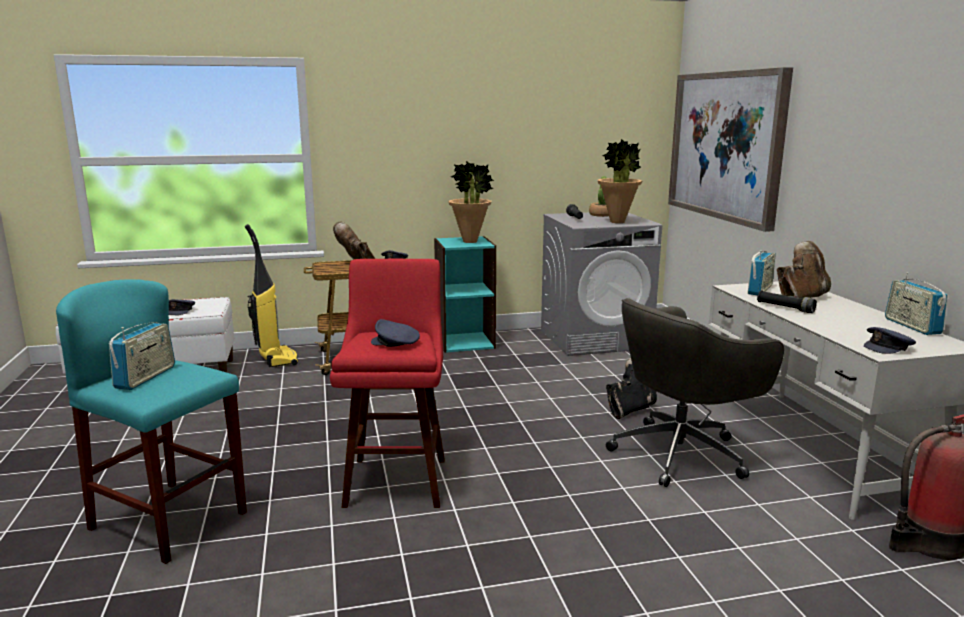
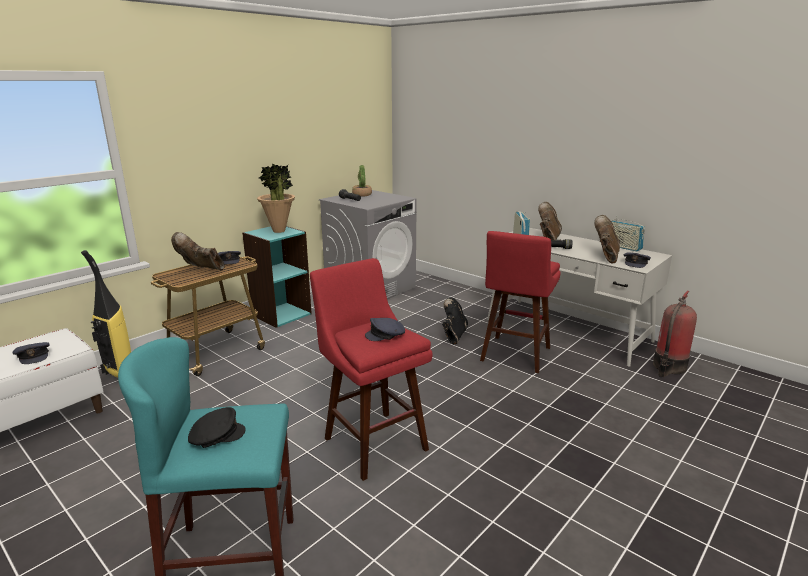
camera: 35 degrees left, 5 degrees up
(146, 377) = (216, 435): radio -> black cap
(617, 222) = (385, 199): potted plant -> none
(682, 453) = (514, 355): grey office chair -> red stool
(725, 145) = (448, 137): picture -> none
(852, 331) = (606, 256): none -> brown boot

